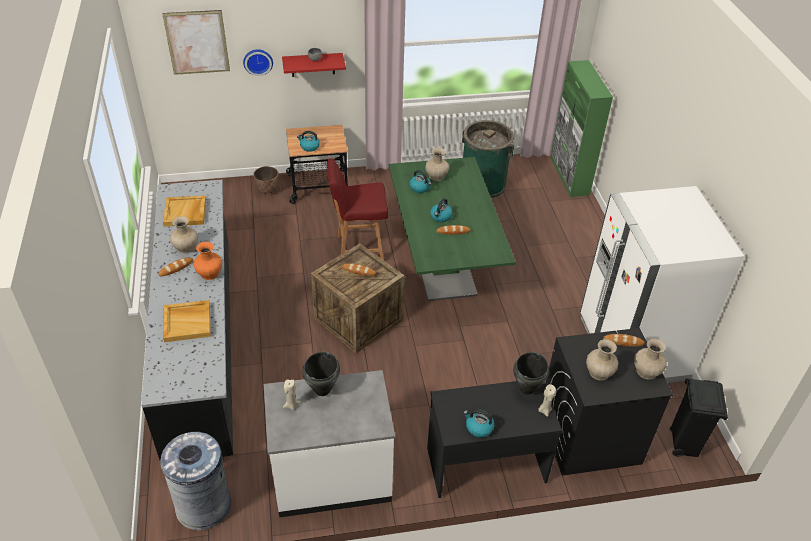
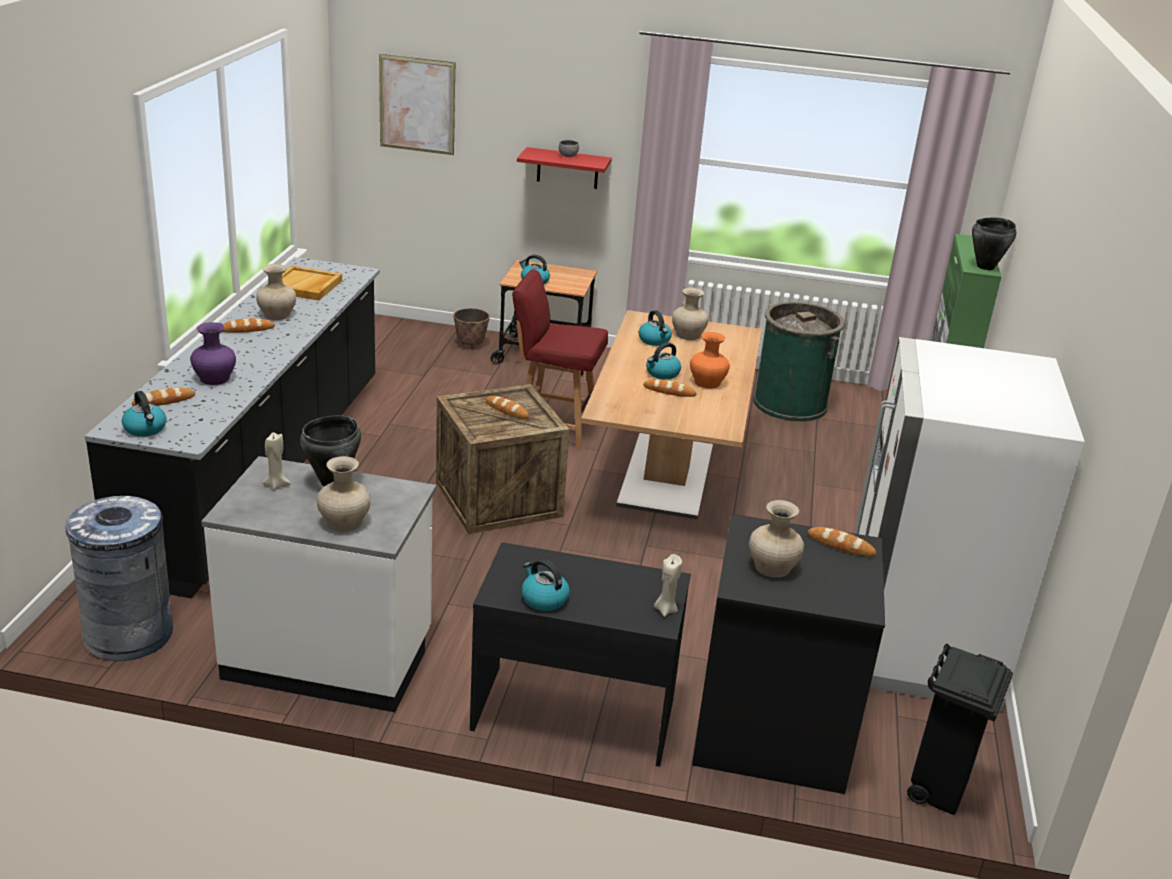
camera: 20 degrees right, 15 degrees down
(170, 355) = (164, 401): none -> bread
(176, 385) = (145, 429): none -> kettle
(188, 322) = (215, 378): beige tray -> purple vase
(210, 273) = (286, 343): orange vase -> orange vase (708, 382)
(258, 61) = (493, 148): wall clock -> none
(443, 266) = (666, 475): green dining table -> brown dining table
(527, 389) = (656, 579): black cooking pot -> black cooking pot (986, 267)
(646, 371) = (857, 587): beige vase -> beige vase (345, 522)

